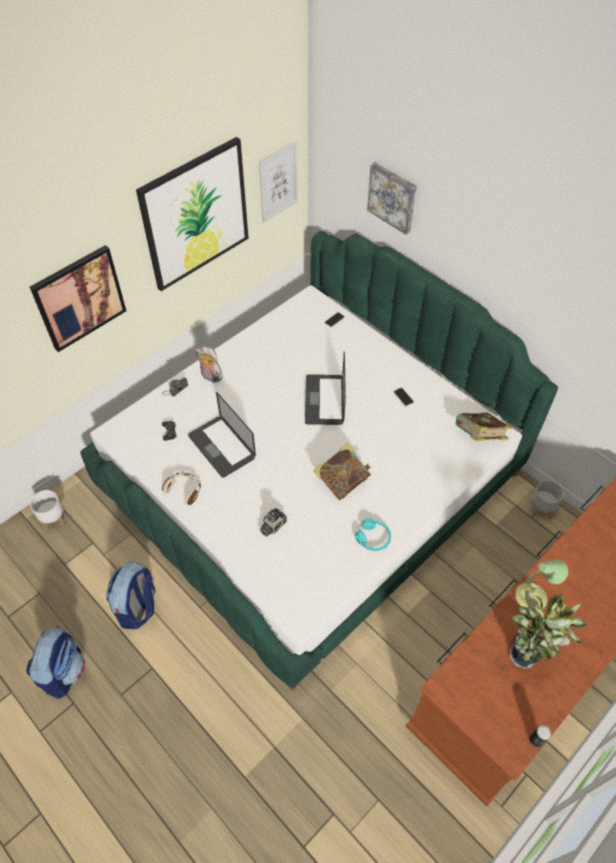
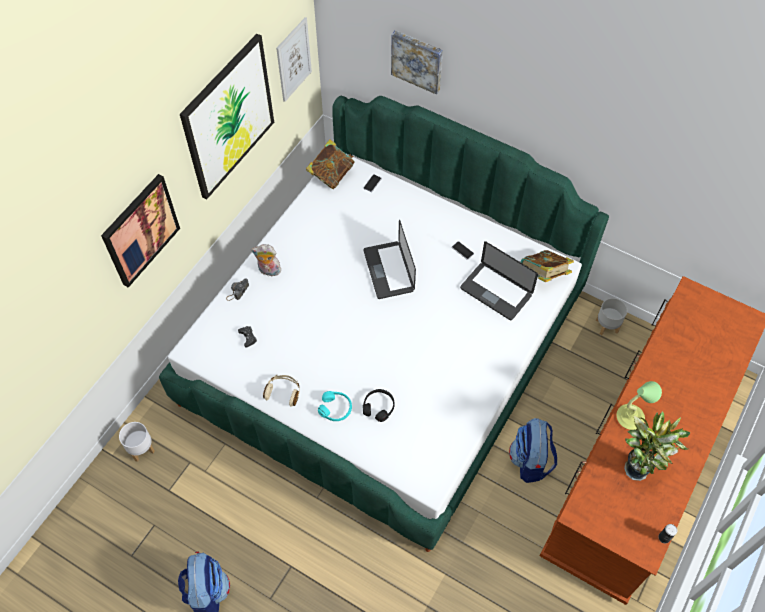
camera: 15 degrees left, 5 degrees up
(138, 607) = (257, 513): backpack -> backpack (530, 461)
(221, 447) = (304, 341): laptop -> laptop (496, 292)
(272, 526) = (378, 407): camera -> black headphones
(342, 481) = (429, 348): book -> book (331, 175)
(373, 538) = (475, 395): turquoise headphones -> turquoise headphones (335, 408)

